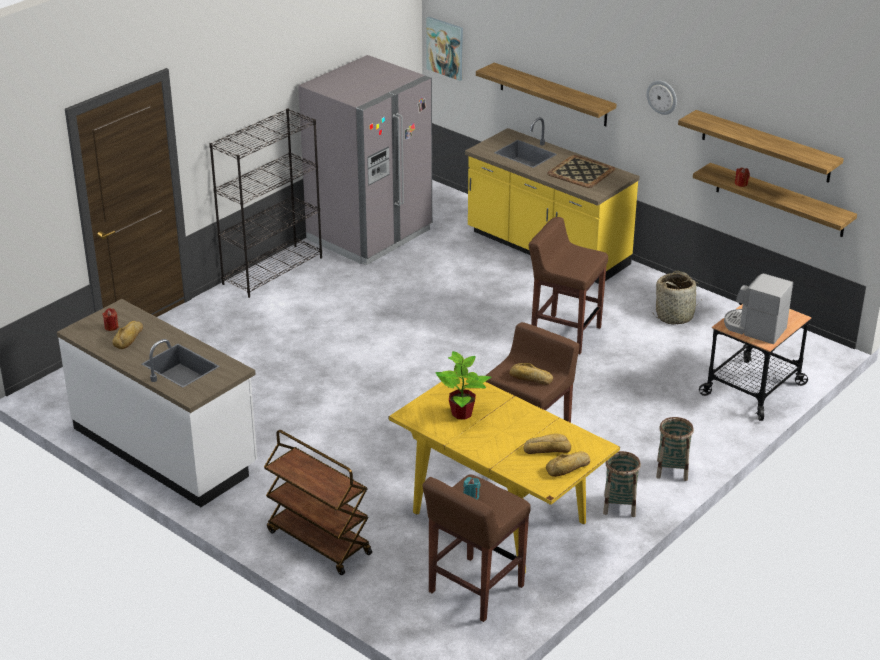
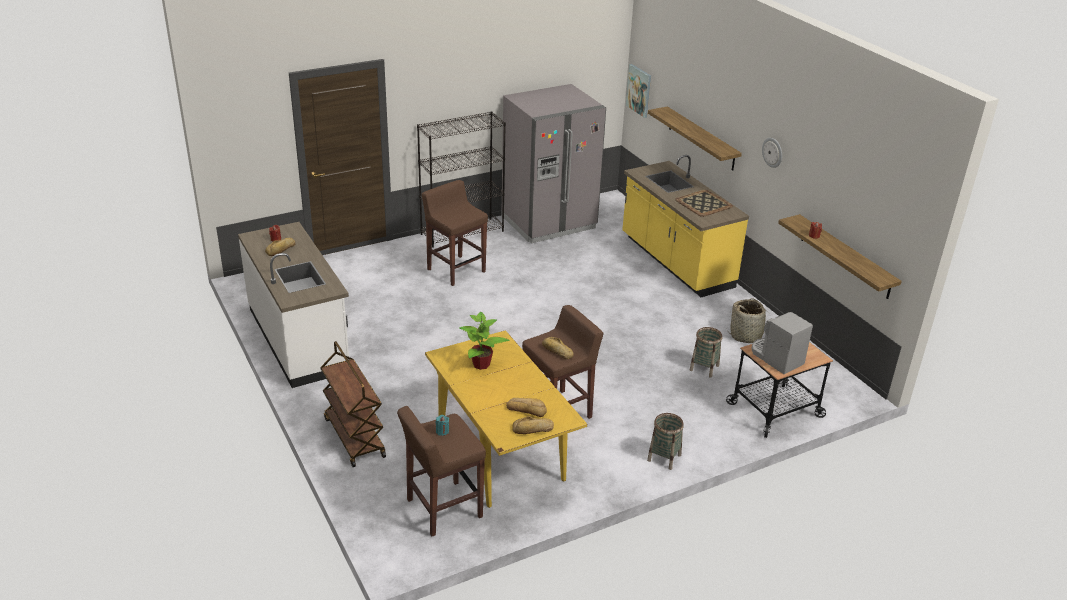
camera: 20 degrees right, 0 degrees up
(564, 334) = (647, 328): brown stool -> brown stool (455, 270)
(619, 505) = (602, 474): basket -> basket (704, 368)
(766, 146) = (840, 208): shelf -> none

